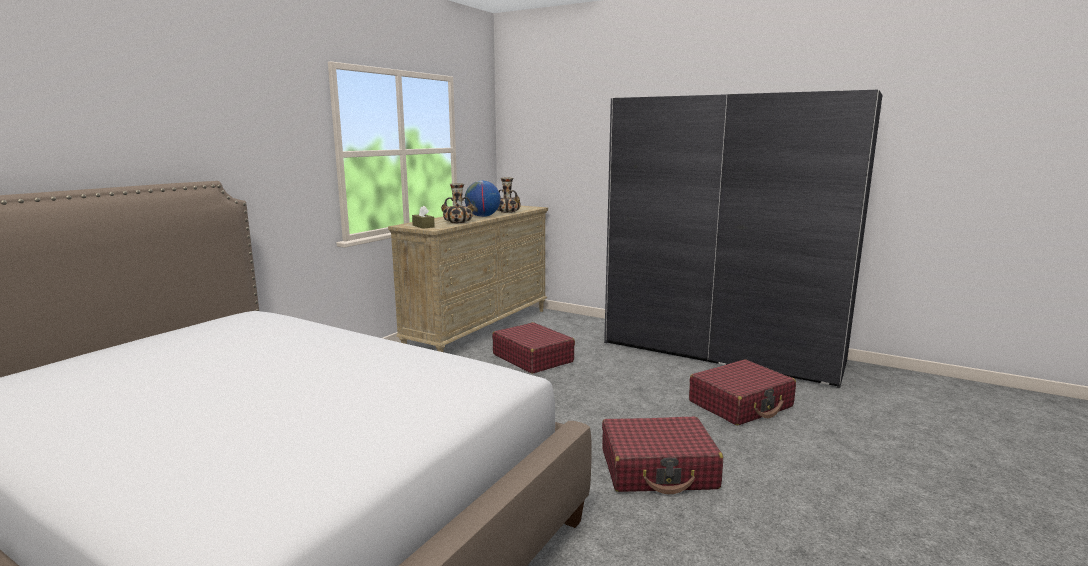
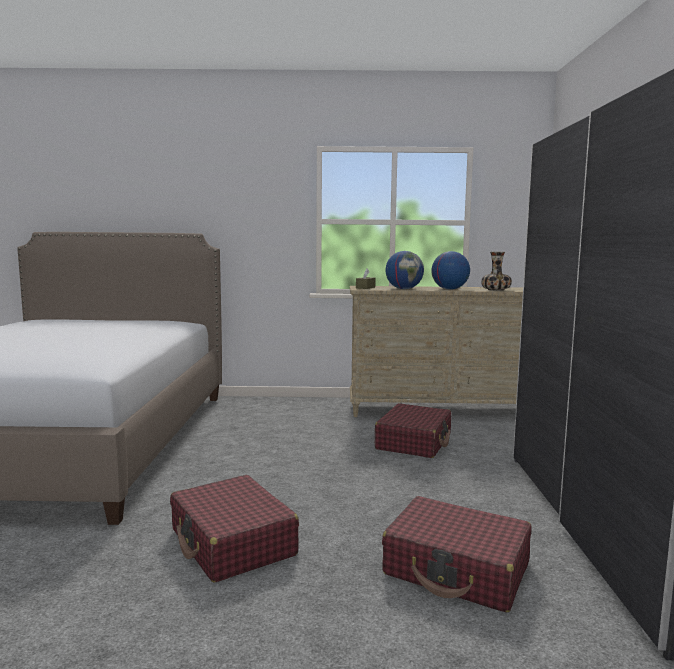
camera: 60 degrees right, 5 degrees down
(457, 222) = (404, 289): vase -> globe

